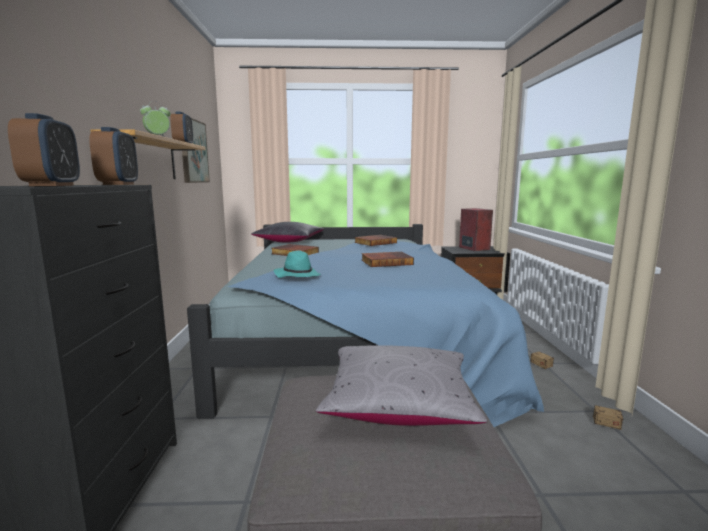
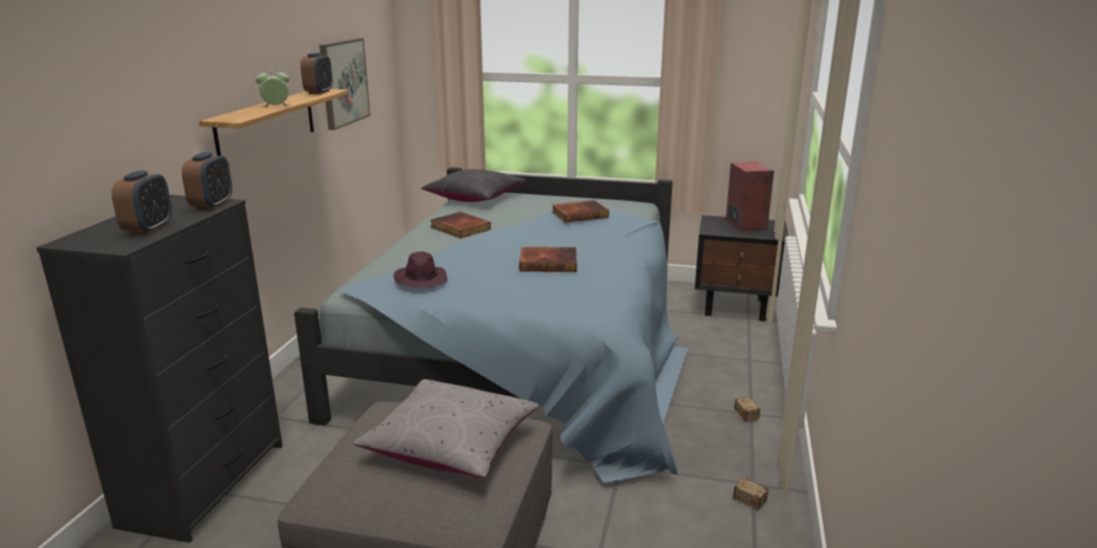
camera: 15 degrees right, 10 degrees up
(297, 276) = (420, 280): turquoise hat -> purple hat

